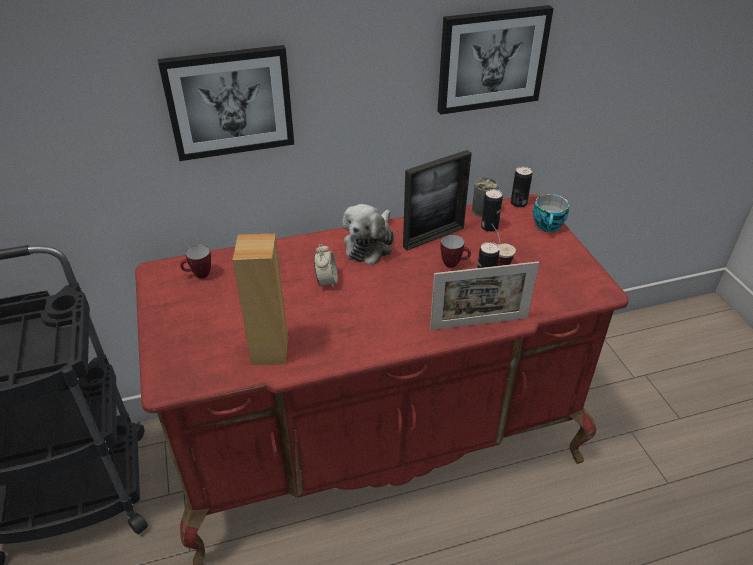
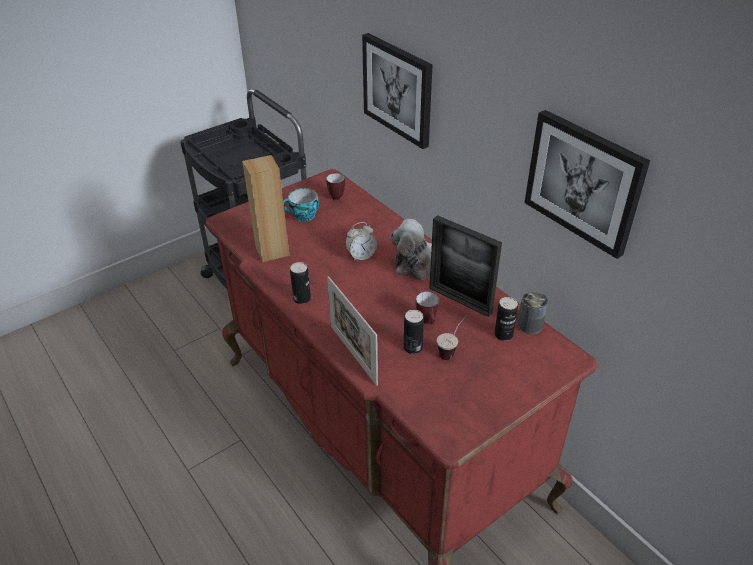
camera: 70 degrees right, 0 degrees up
(518, 203) = (564, 349): can -> can (302, 298)
(548, 226) = (537, 380): cup -> cup (303, 216)

